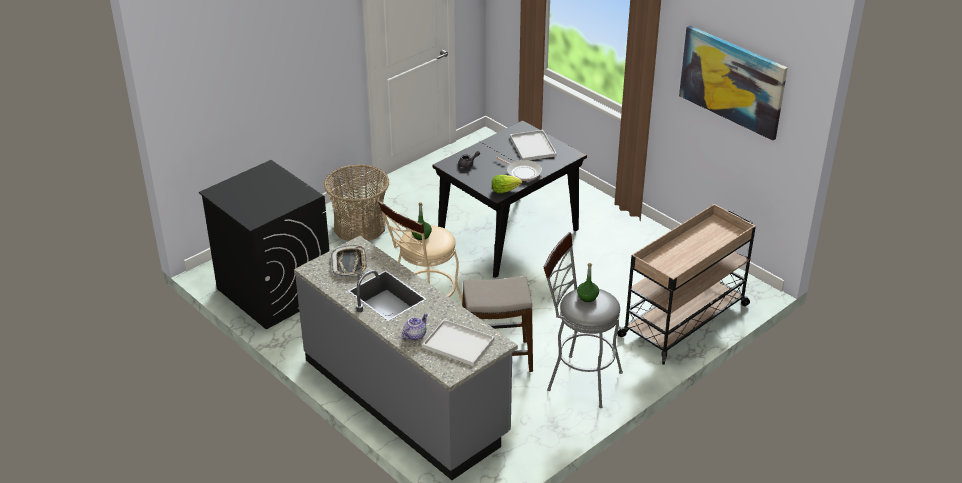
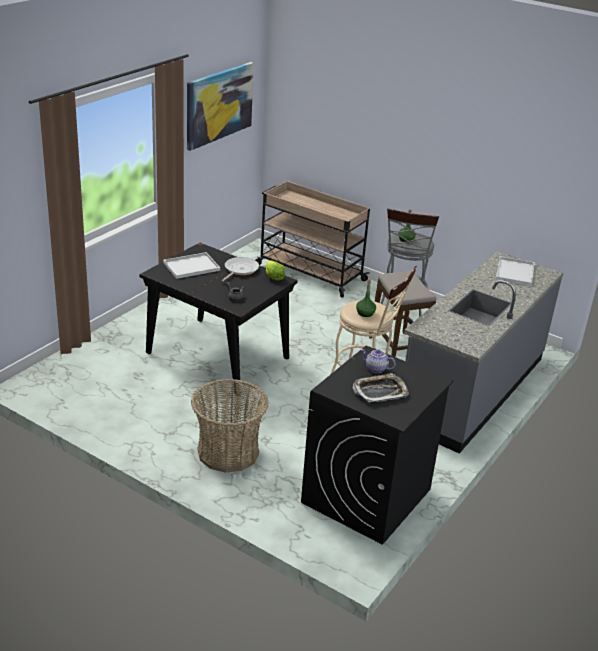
camera: 105 degrees left, 5 degrees down
(350, 264) = (451, 329): tray -> tray (380, 391)
(414, 335) = (520, 290): teapot -> teapot (375, 369)

